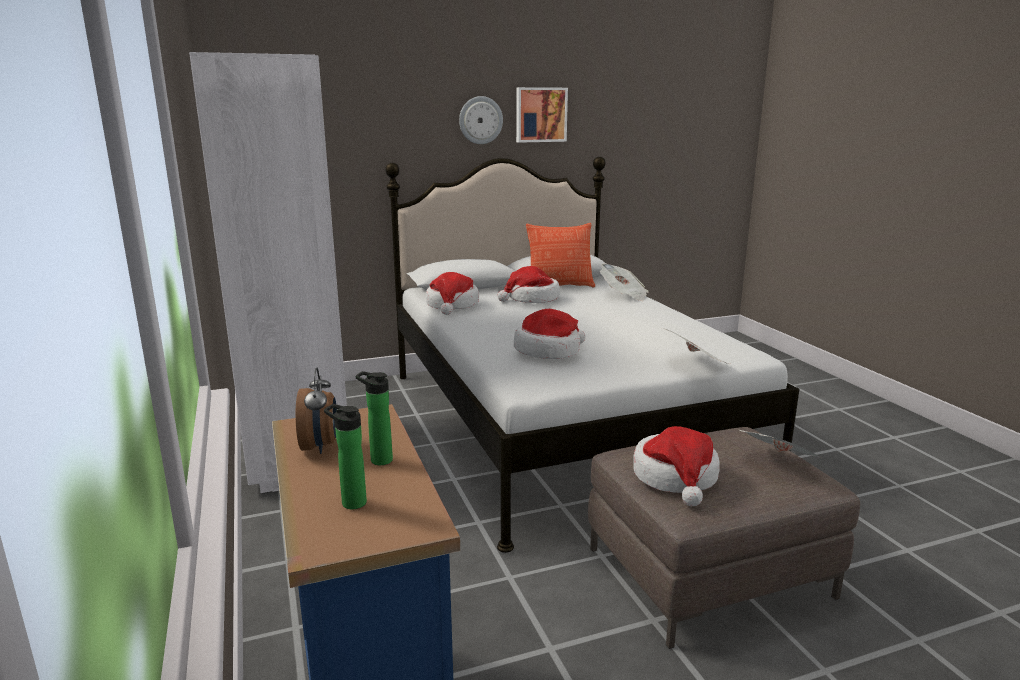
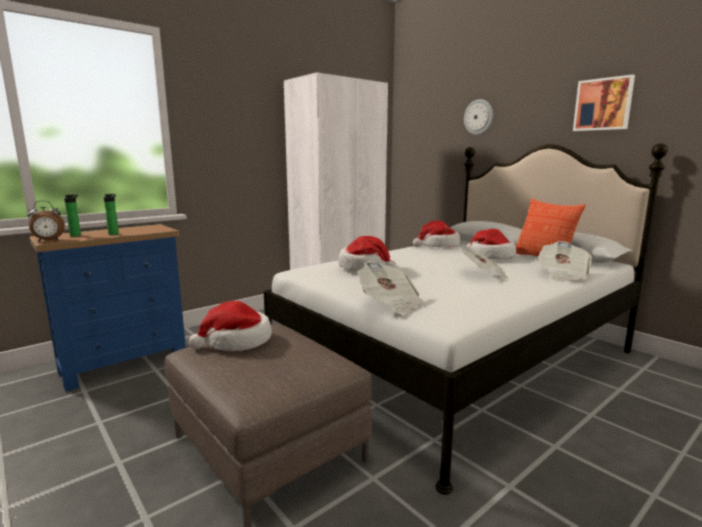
camera: 70 degrees right, 5 degrees down
(320, 446) = (131, 229): alarm clock -> alarm clock (48, 240)
(480, 120) = (544, 113): wall clock -> wall clock (478, 117)
(780, 464) = (275, 379): newspaper -> newspaper (482, 275)

